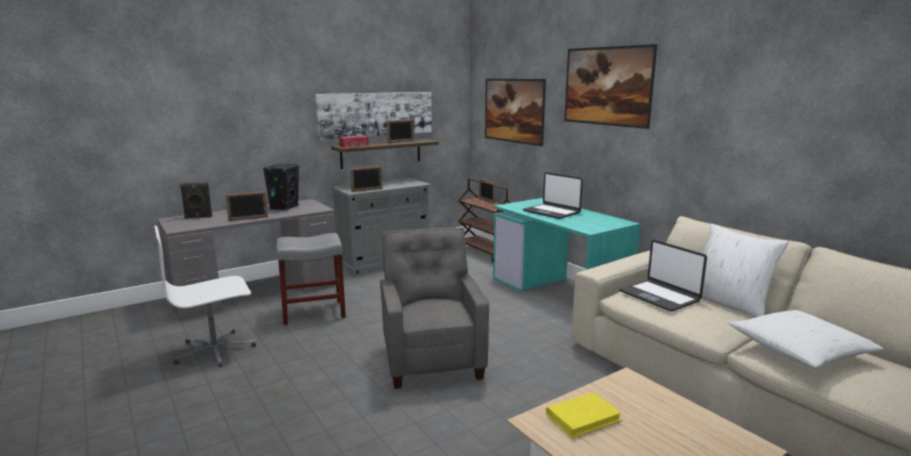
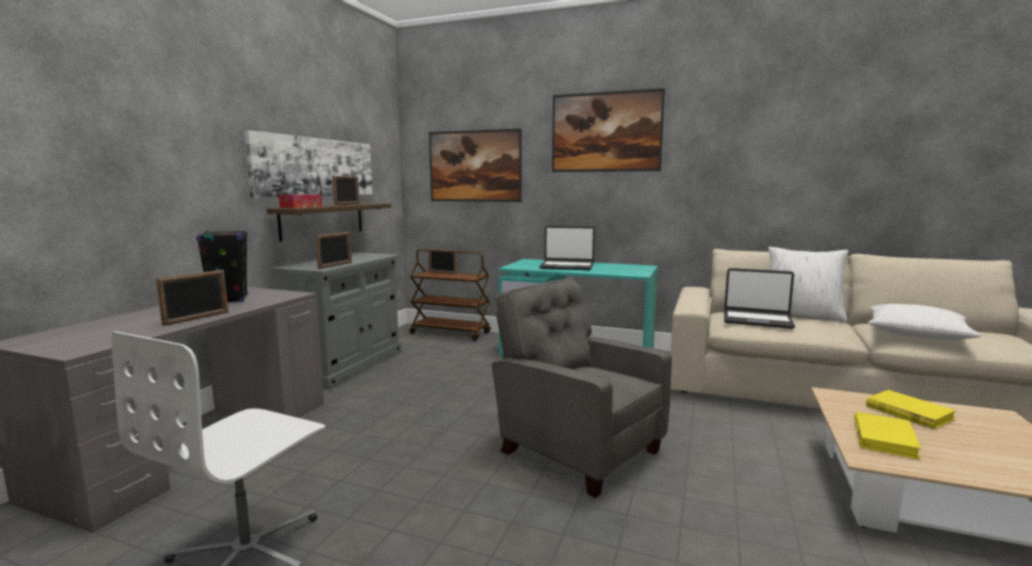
camera: 35 degrees left, 5 degrees down
(198, 217) = (83, 330): black speaker -> none
(313, 313) = (340, 446): grey stool -> none
(661, 412) = (908, 412): none -> yellow book

